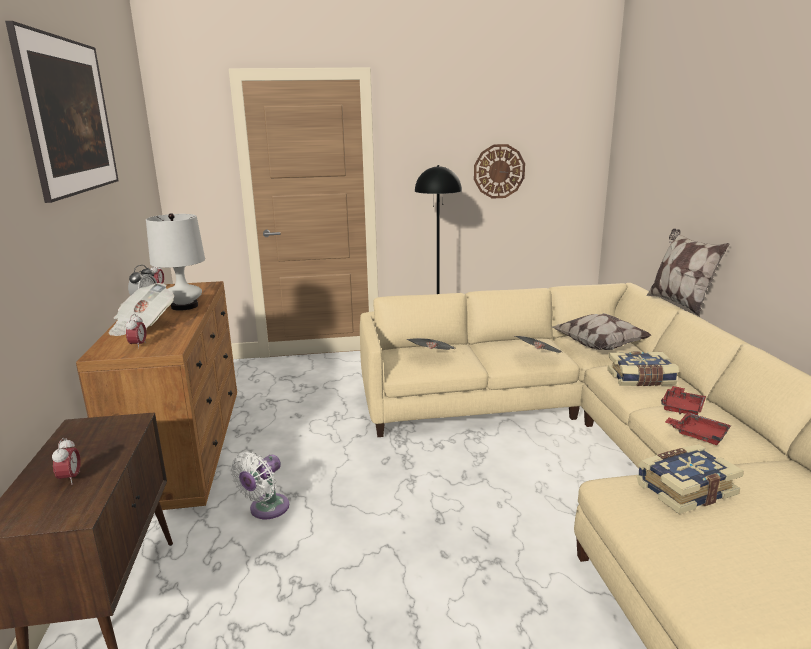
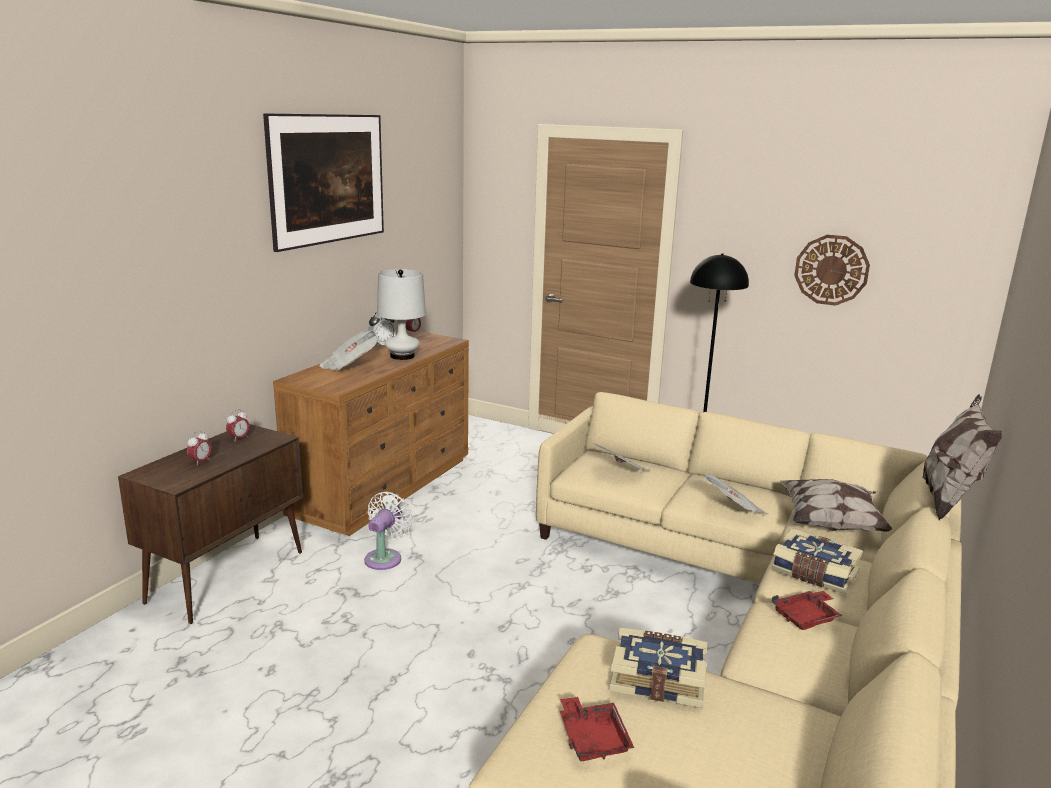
camera: 35 degrees right, 0 degrees up
(138, 345) = (323, 380): alarm clock -> alarm clock (239, 438)
(266, 509) = (385, 557): white fan -> white fan turned 135 degrees clockwise
(698, 434) = (771, 647): red tray -> red tray (593, 738)

